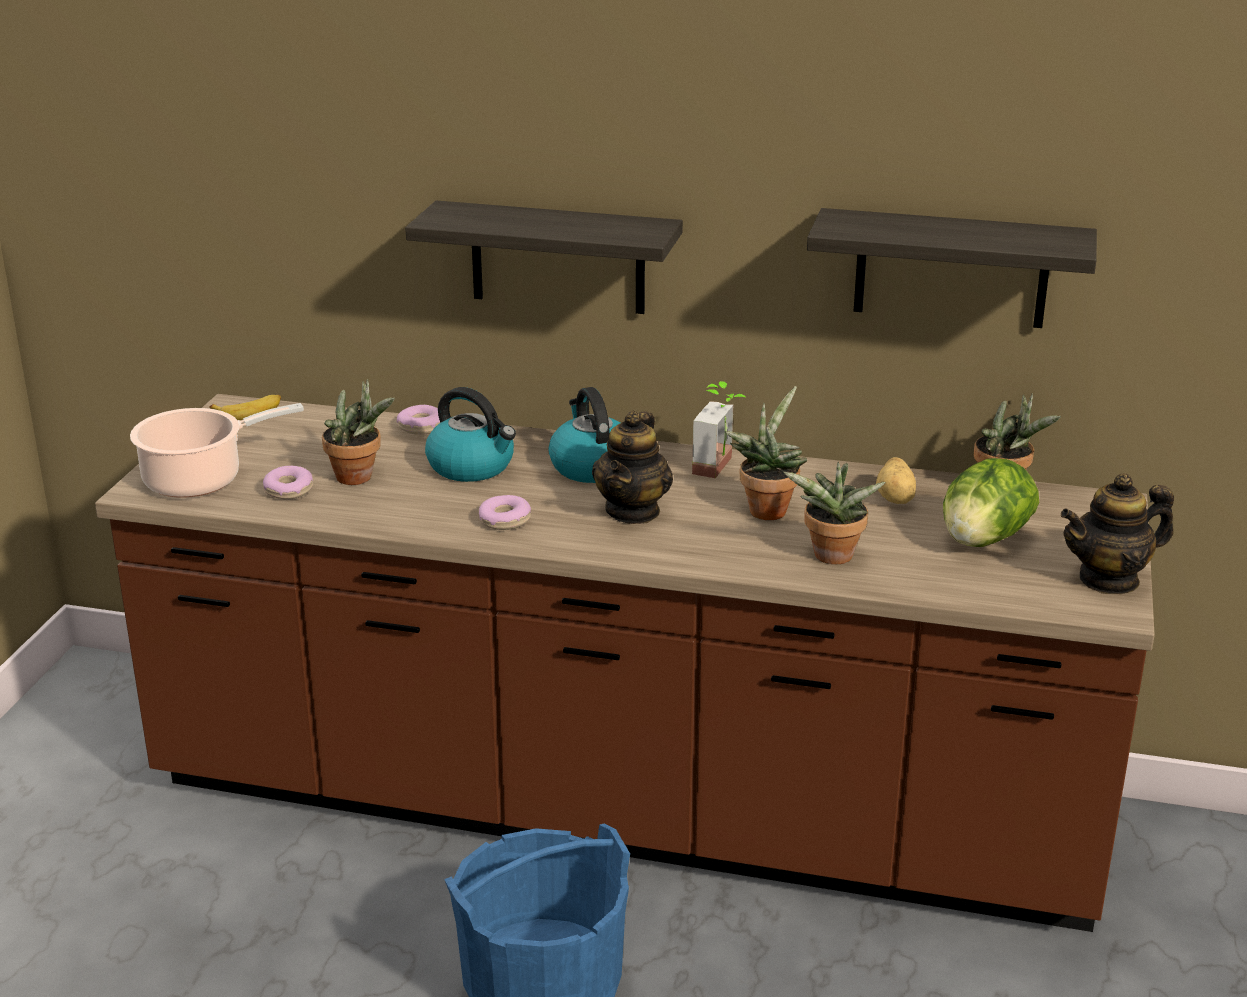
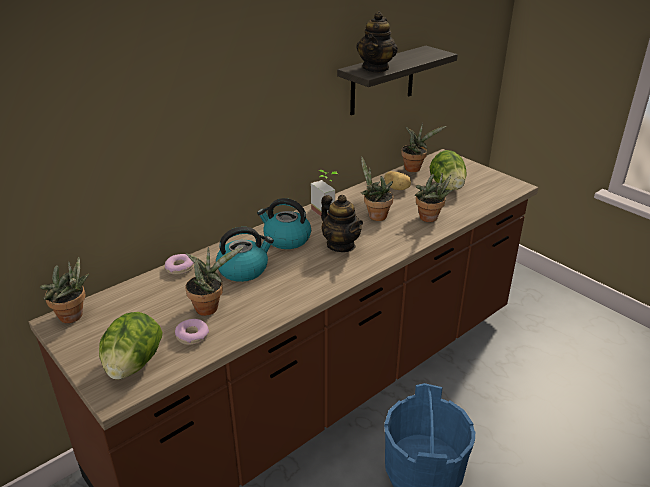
camera: 55 degrees left, 5 degrees up
(199, 479) = (133, 365): cooking pot -> lettuce
(250, 412) = (74, 317): banana -> potted plant
(504, 520) = (310, 280): donut -> none
(558, 258) = (224, 140): shelf -> none
(1109, 579) = (496, 178): teapot -> teapot (376, 68)

